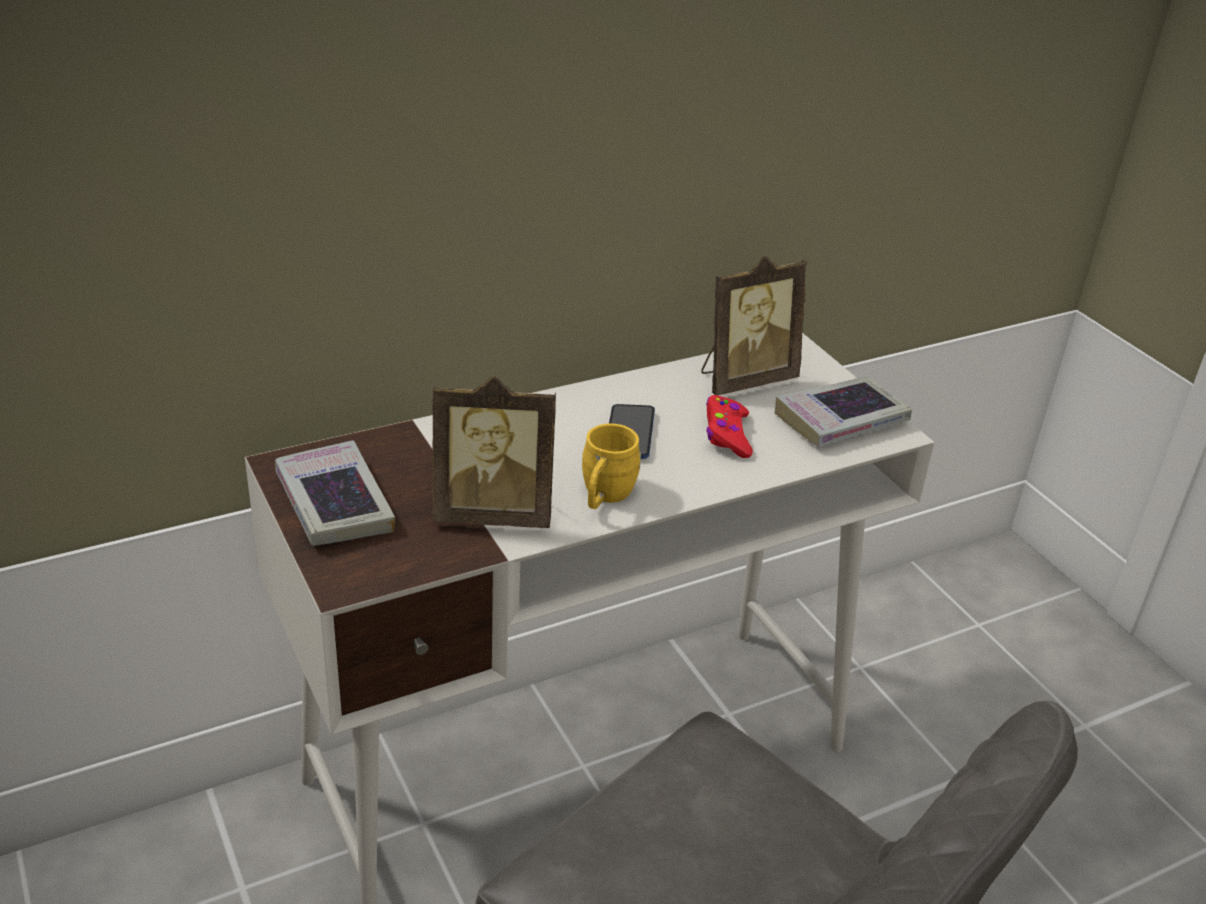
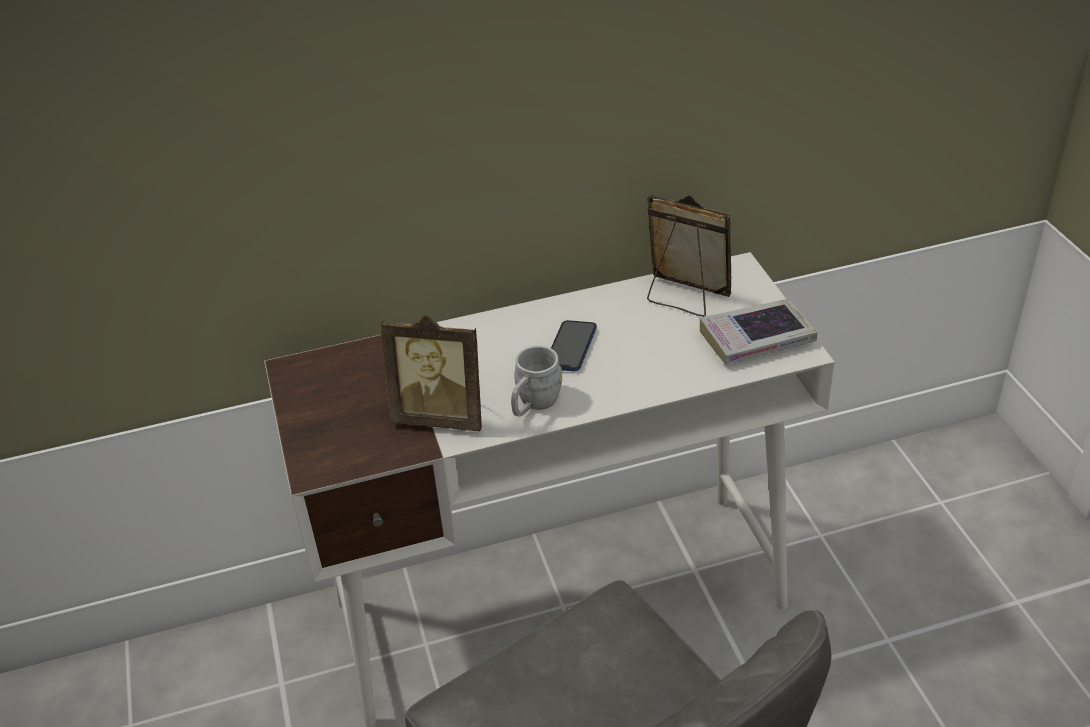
camera: 15 degrees right, 5 degrees up
(334, 503) = (321, 403): book -> none
(604, 497) = (533, 404): yellow mug -> grey mug
(727, 434) = (653, 350): red game controller -> none
(744, 379) = (684, 298): picture frame -> picture frame turned 135 degrees counterclockwise

